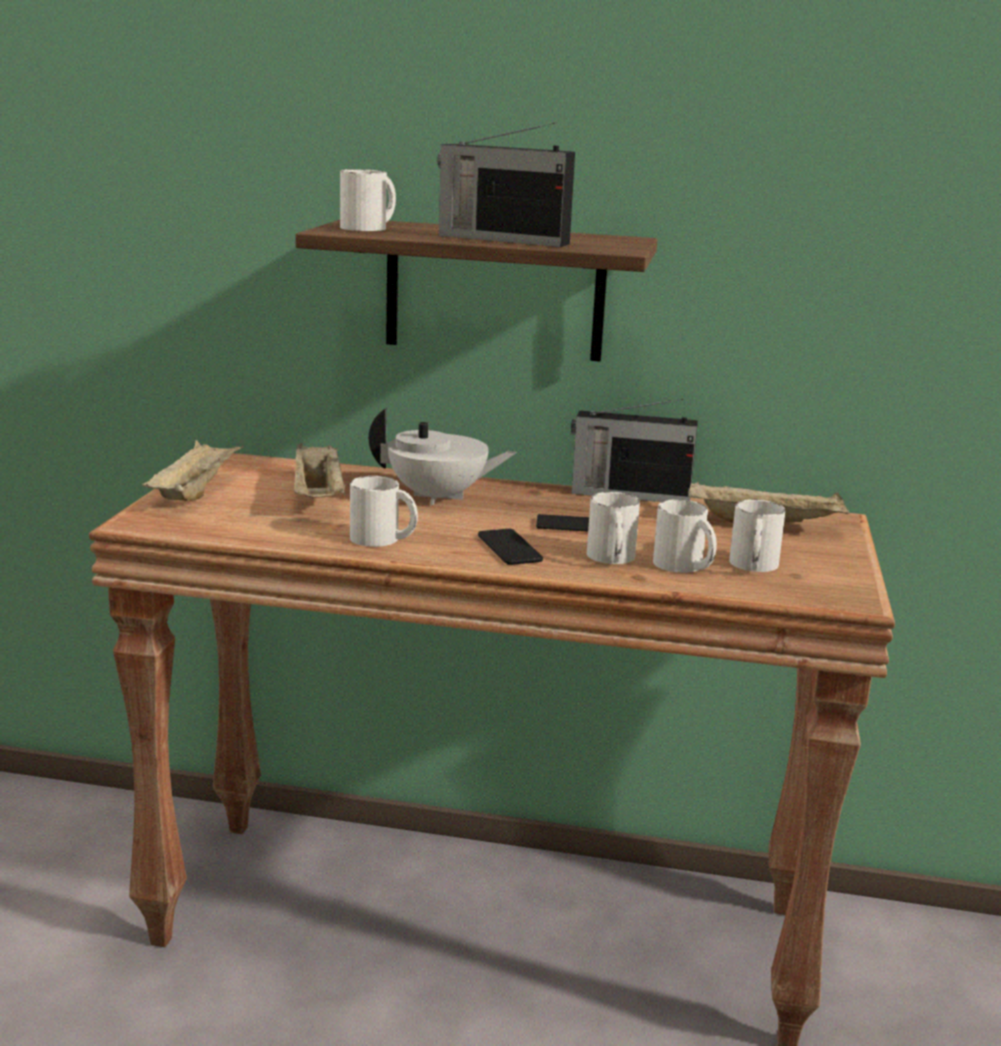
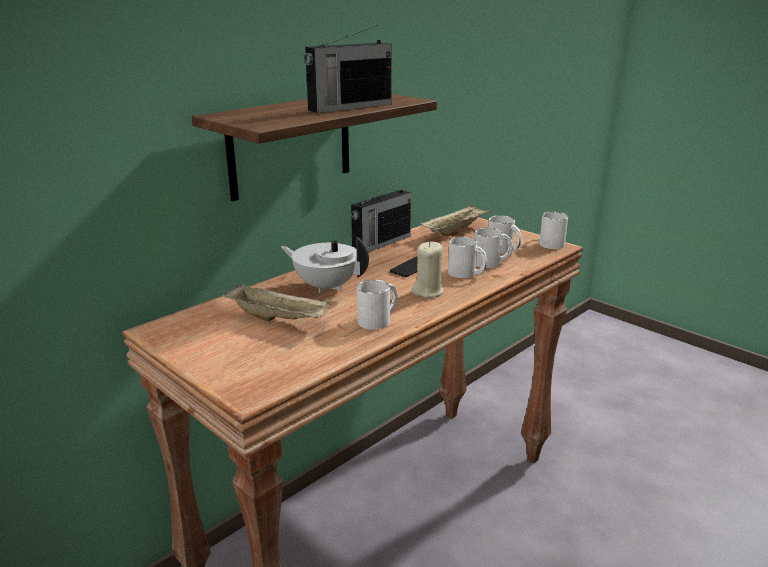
camera: 55 degrees left, 5 degrees up
(194, 492) = (211, 357): beige tray -> none
(370, 227) = (258, 117): white mug -> white mug (549, 242)
(438, 497) = (326, 286): white teapot -> white teapot turned 105 degrees counterclockwise
(509, 548) = (428, 291): phone -> beige candle

